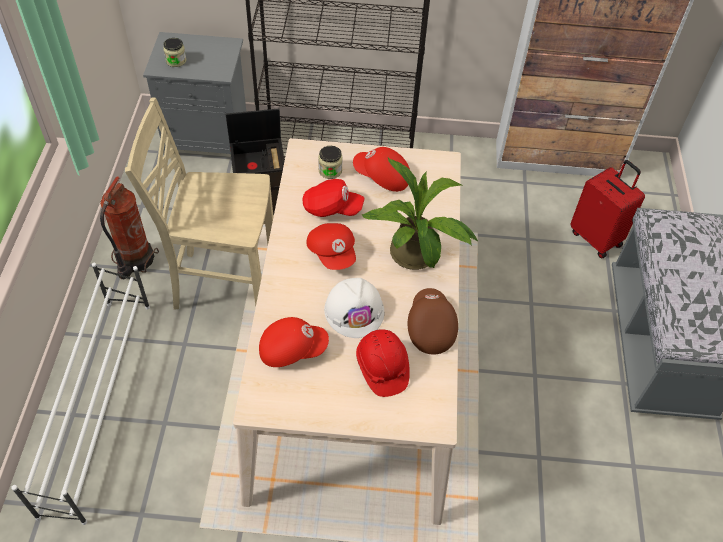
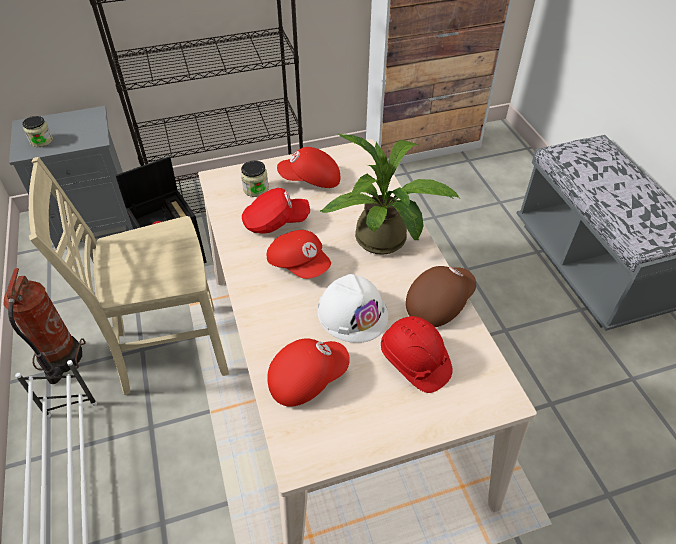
camera: 20 degrees left, 5 degrees down
(430, 327) = (438, 303): brown cap -> brown cap turned 75 degrees clockwise
(596, 238) = (489, 198): red suitcase -> none

